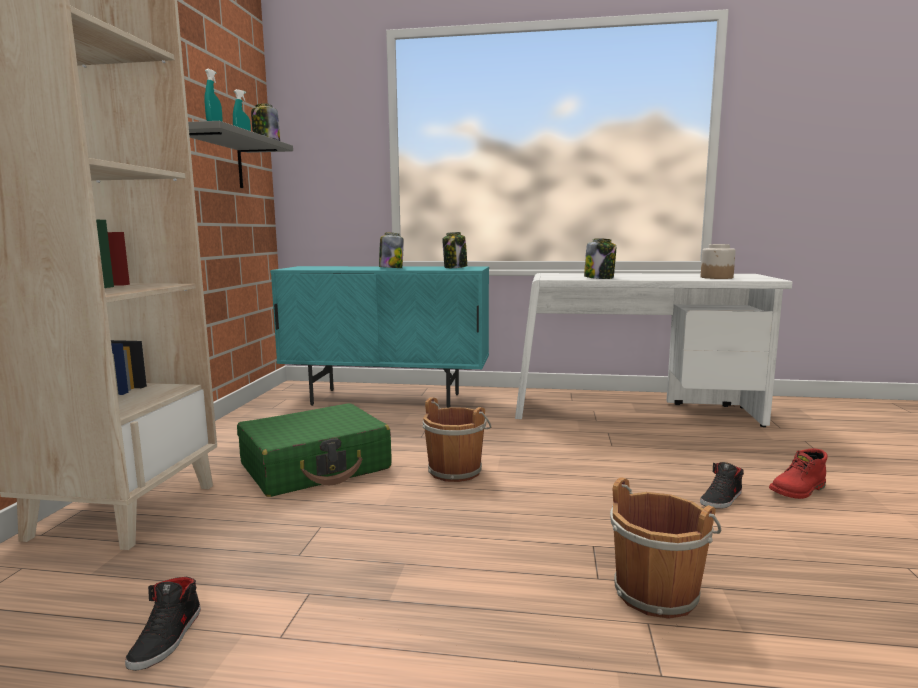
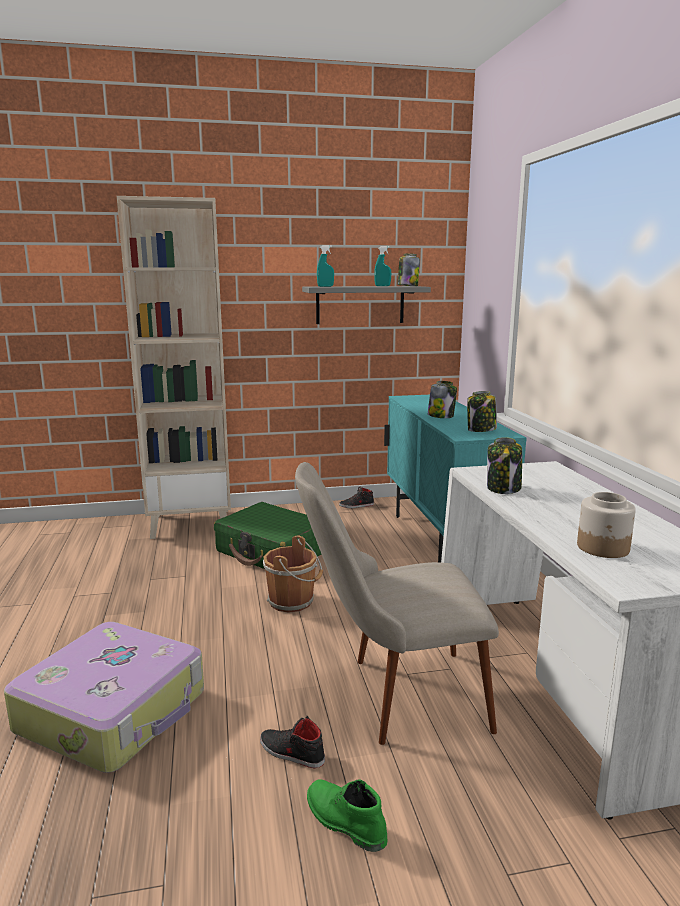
camera: 70 degrees right, 5 degrees up
(167, 638) = (75, 572): black shoe -> black shoe (356, 505)
(643, 454) = (393, 696): none -> beige chair
(657, 591) = (114, 711): brown bucket -> suitcase
(798, 490) = (344, 822): red boot -> green boot

